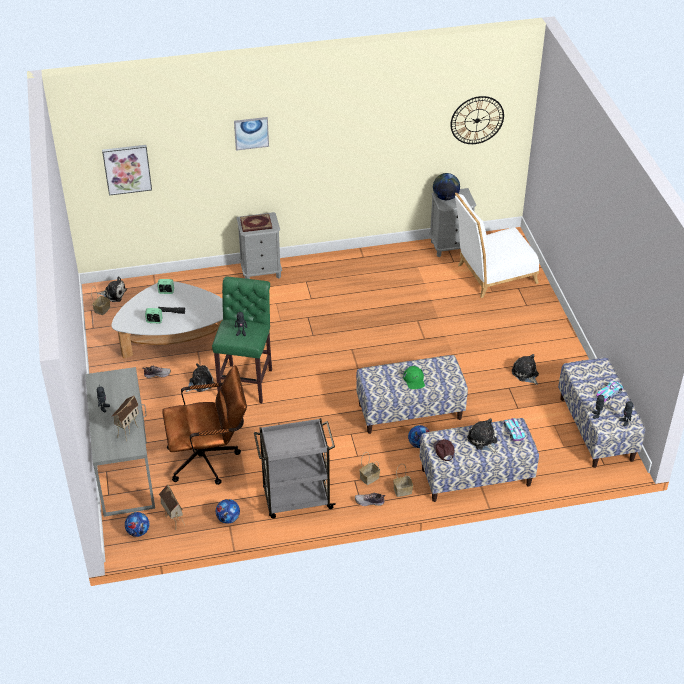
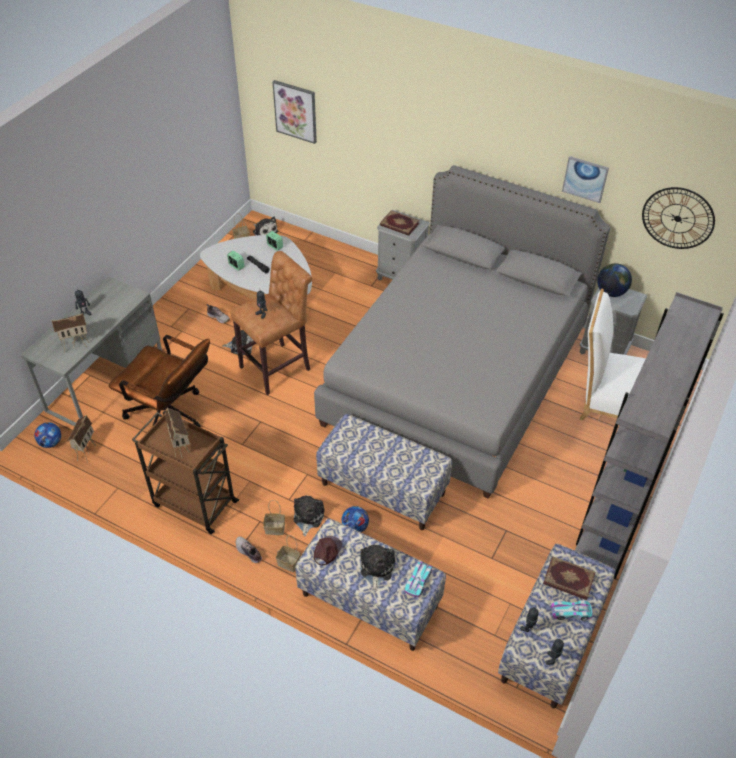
camera: 40 degrees right, 5 degrees up
(228, 519) = (124, 481): football -> none
(247, 381) = (278, 367): green stool -> brown stool
(251, 133) = (417, 123): picture -> picture (585, 179)
(296, 499) = (193, 503): grey cart -> brown cart
(298, 442) = (181, 447): none -> toy house
(376, 315) = (456, 376): none -> grey bed
(414, 380) = (383, 458): green cap -> none
(525, 374) = (539, 527): plush toy -> plush toy (307, 517)
(558, 338) = (617, 512): none -> grey bookcase
(589, 377) = (569, 578): none -> book

